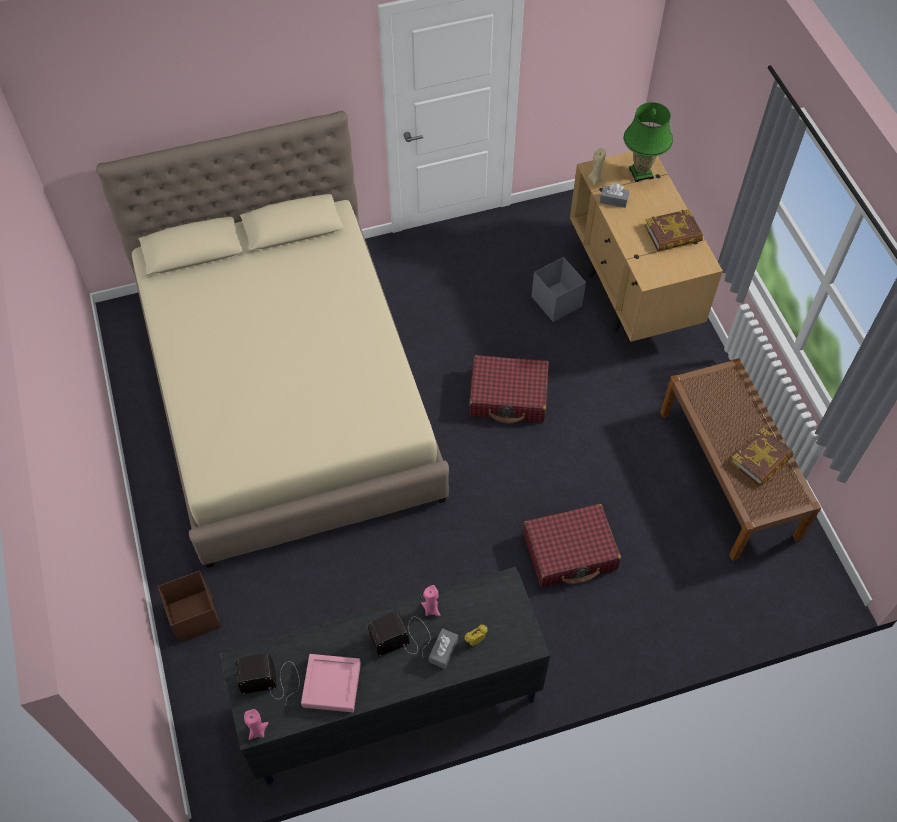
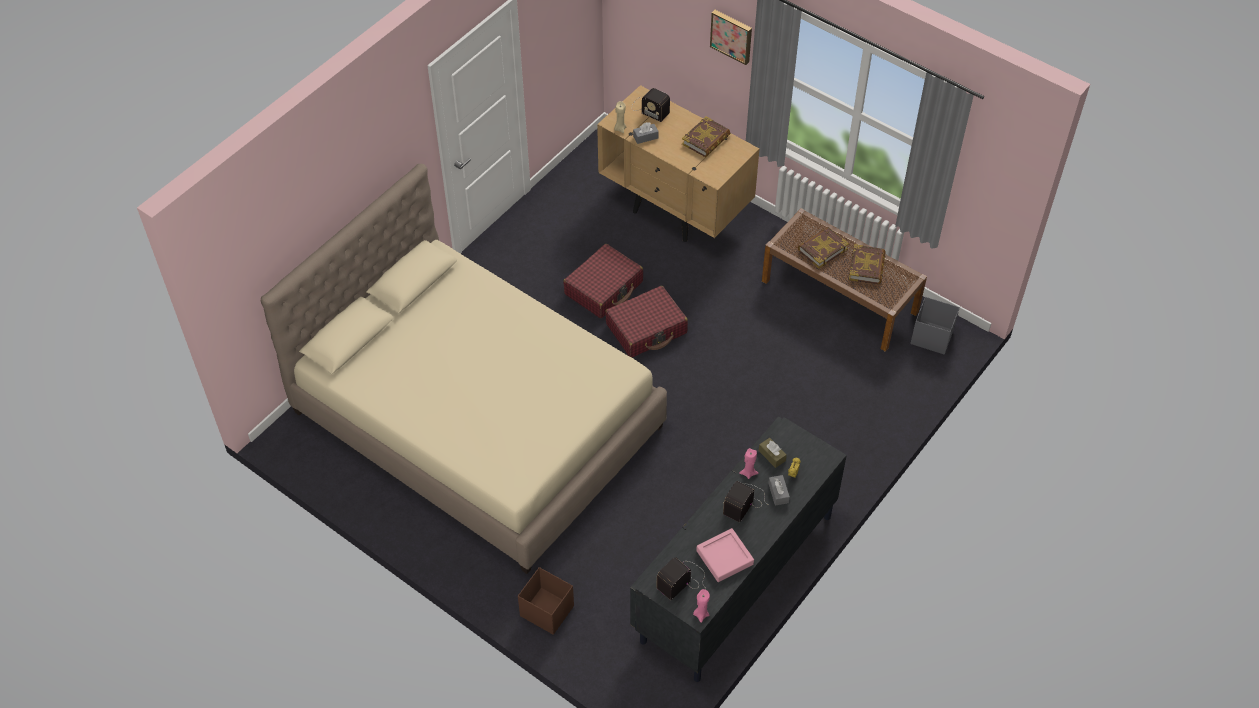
camera: 35 degrees left, 5 degrees down
(471, 605) = (772, 455): none -> brown tissue box
(556, 301) = (625, 243): grey storage box -> grey storage box (931, 337)
(570, 552) = (776, 408): red suitcase -> red suitcase (604, 288)
(641, 173) = (649, 108): green table lamp -> radio
(727, 414) = (822, 249): none -> book
(746, 128) = (732, 36): none -> picture

